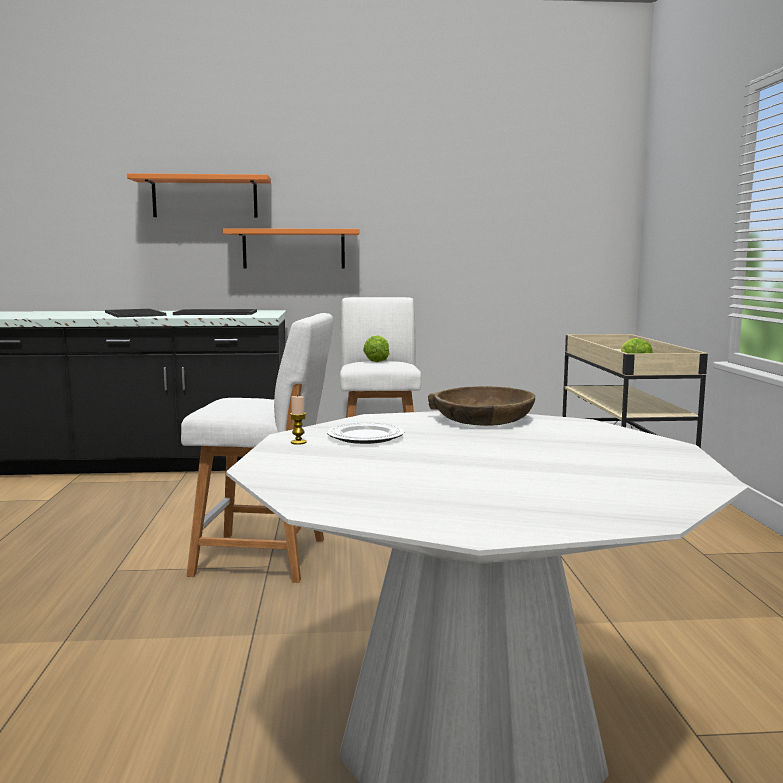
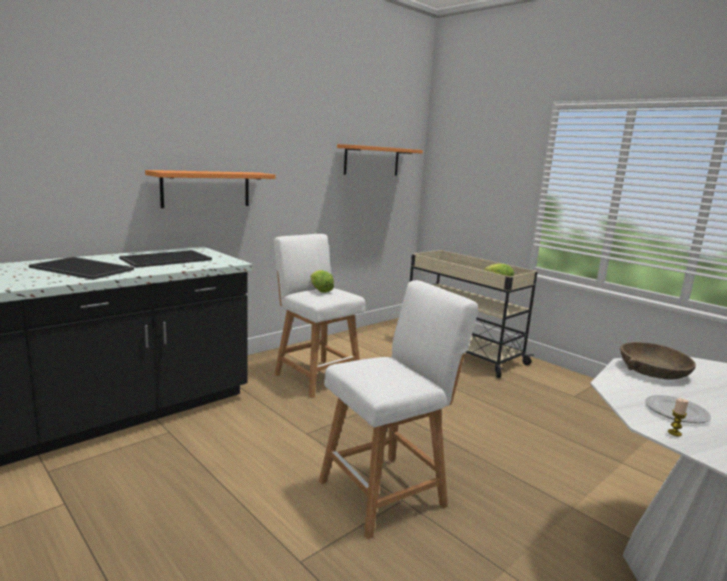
camera: 40 degrees left, 5 degrees up
(205, 197) = (120, 135): orange shelf -> orange shelf (372, 161)

